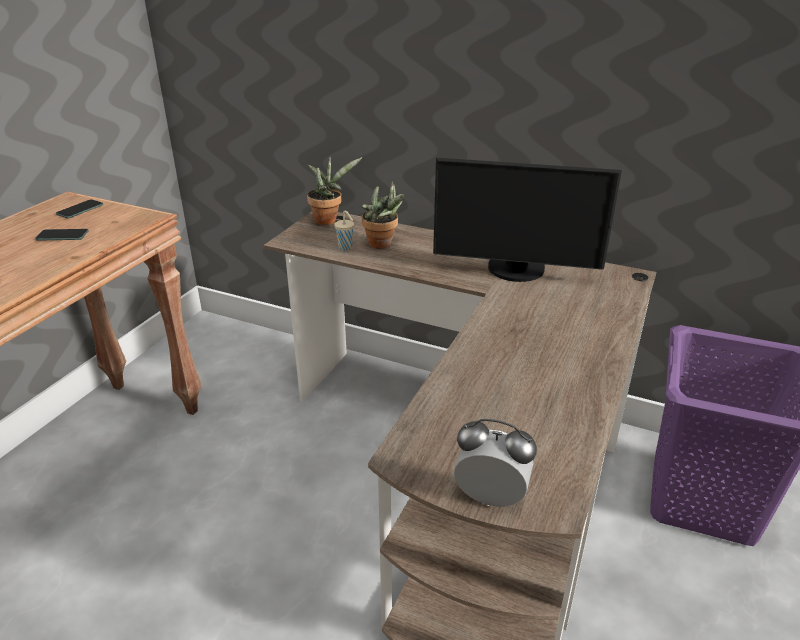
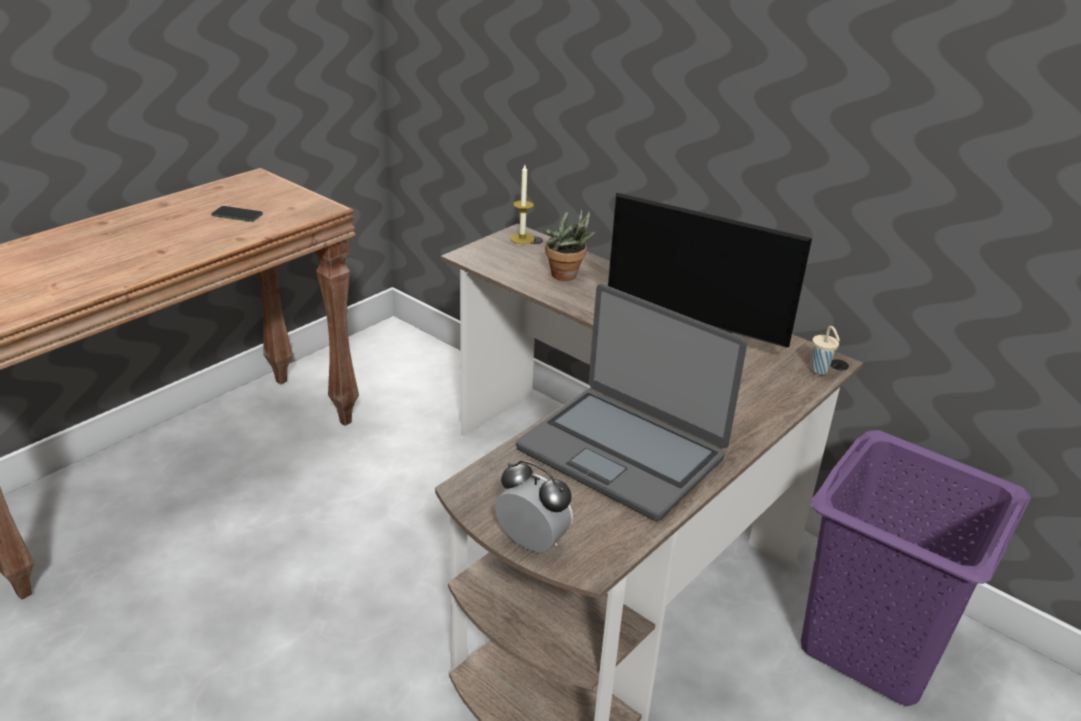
camera: 15 degrees right, 0 degrees up
(80, 209) = (264, 189): phone -> none
(328, 219) = (522, 239): potted plant -> candle
(346, 248) = (525, 274): beige cup -> beige cup (820, 370)
(518, 388) = (622, 452): none -> laptop

